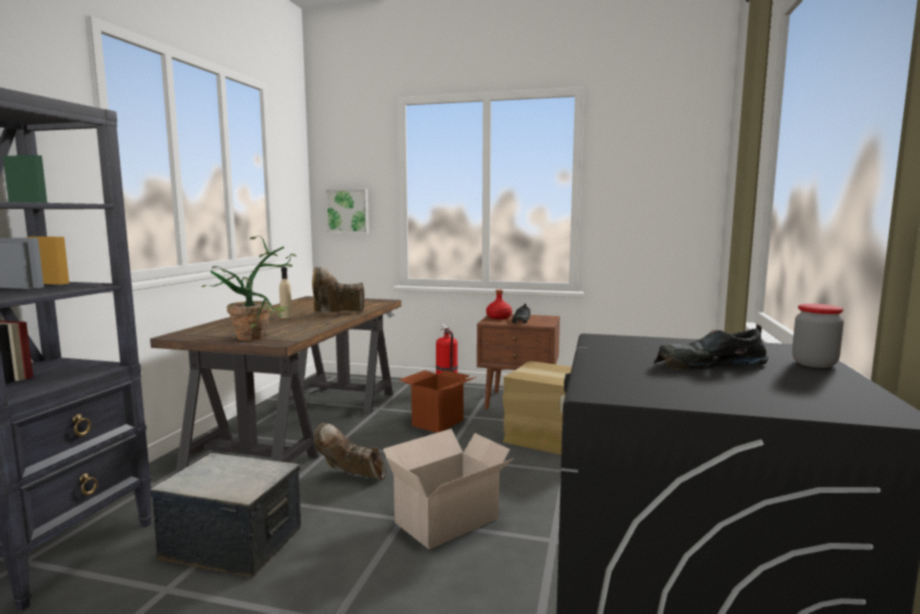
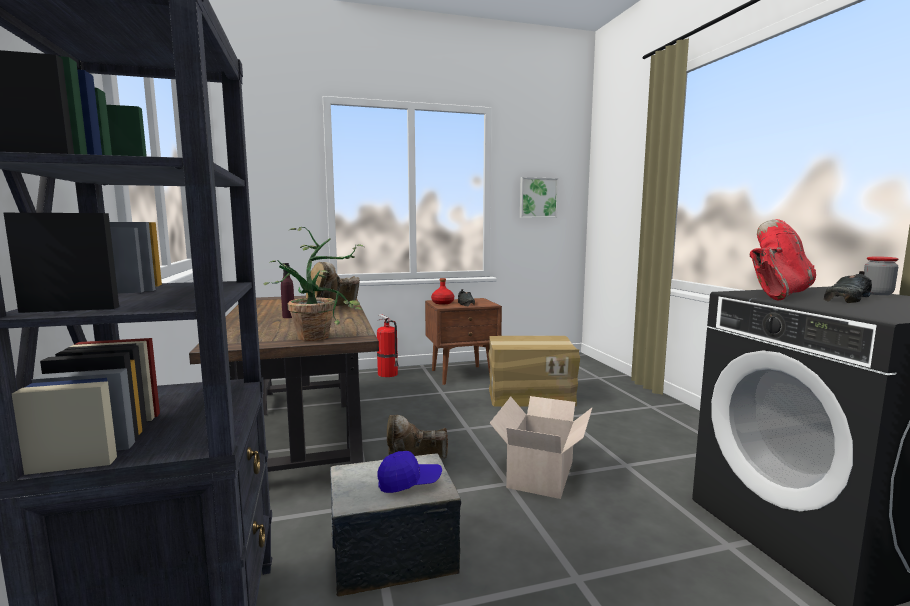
camera: 30 degrees left, 0 degrees up
(235, 481) = (409, 483): none -> blue cap
(286, 317) = (288, 317): beige bottle -> purple bottle
(348, 211) = (268, 208): picture -> picture (538, 198)
(438, 423) = (422, 402): cardboard box -> none
(640, 346) = (777, 295): none -> red boot

